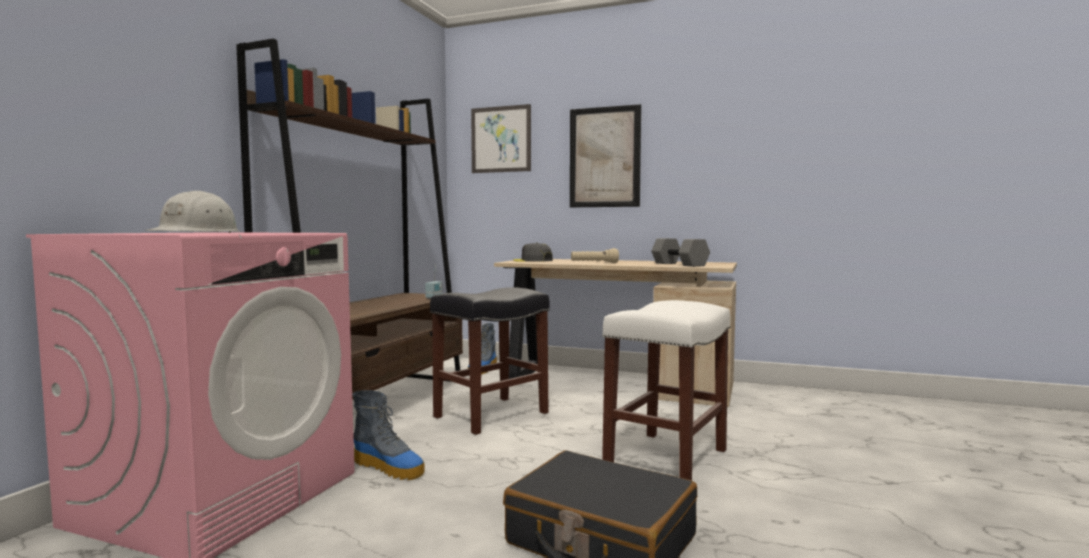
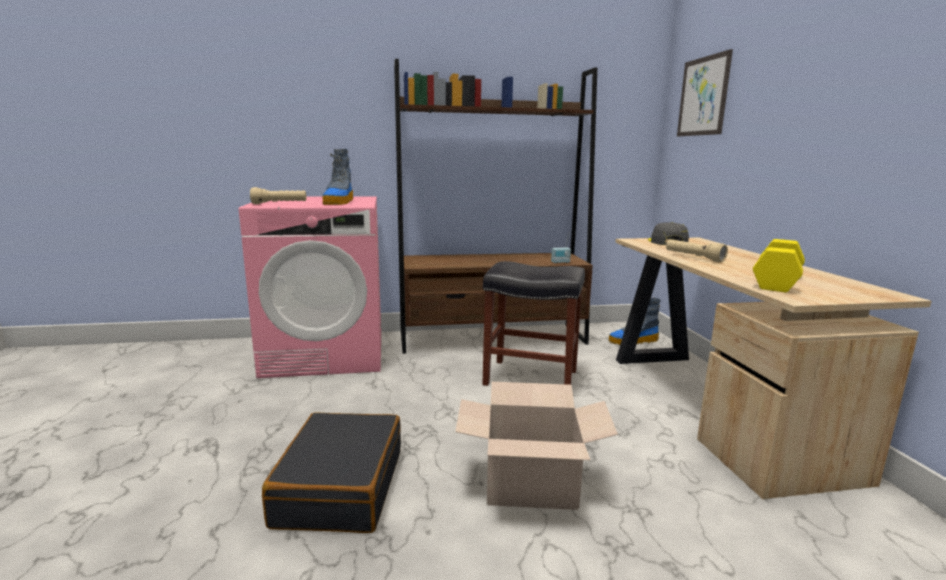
camera: 60 degrees right, 10 degrees up
(197, 233) = (279, 204): white hard hat -> beige flashlight
(389, 468) = (397, 378): boot -> boot (339, 202)
(604, 157) = (792, 115): picture -> none
(666, 458) = (531, 484): white stool -> cardboard box
(680, 264) = (778, 282): grey dumbbell -> yellow dumbbell

